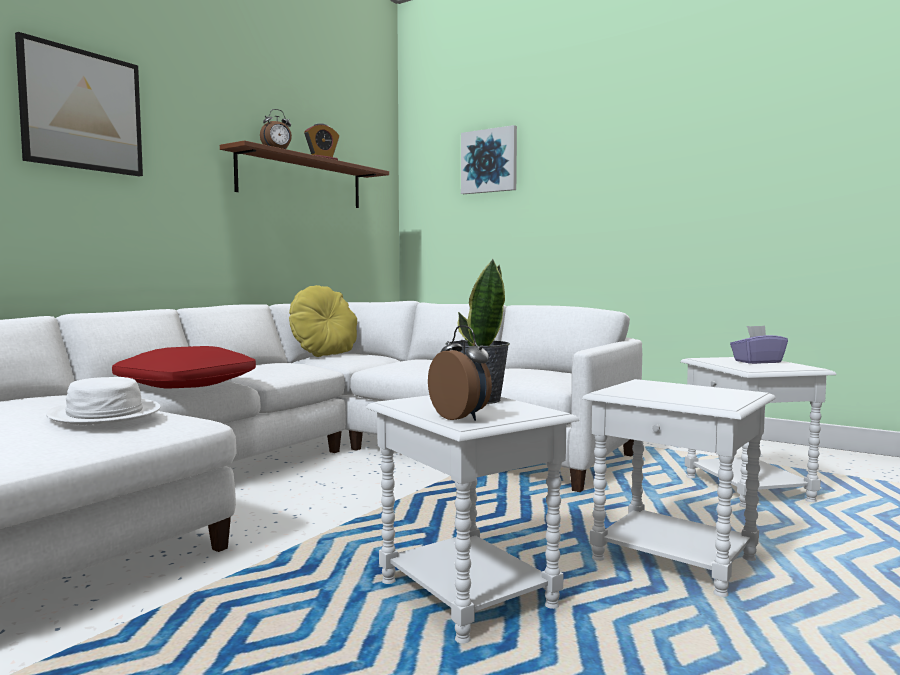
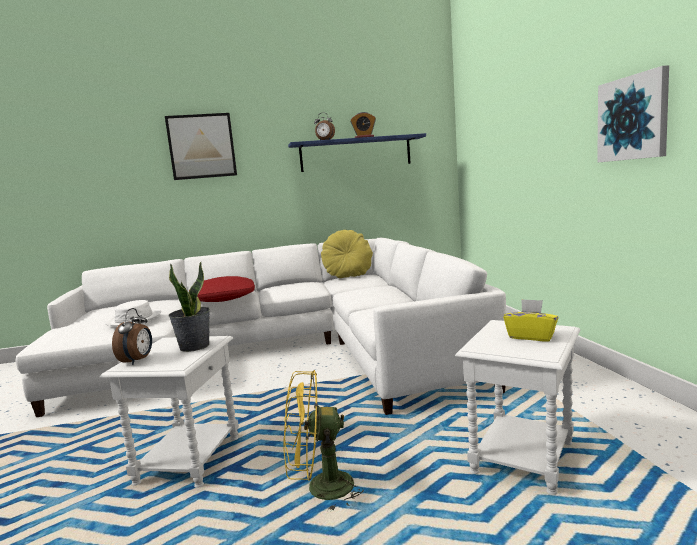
camera: 45 degrees right, 5 degrees up
(302, 181) = (355, 154): brown shelf -> blue shelf
(489, 161) = (497, 112): picture -> picture (633, 118)
(674, 559) = (320, 490): white side table -> yellow fan
(757, 362) = (531, 336): purple tissue box -> yellow tissue box

